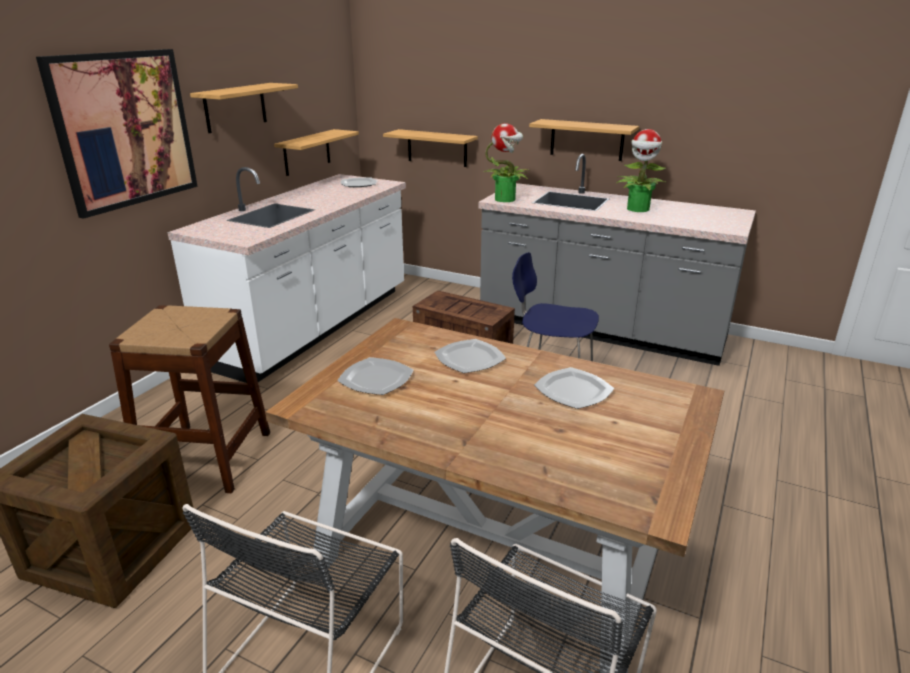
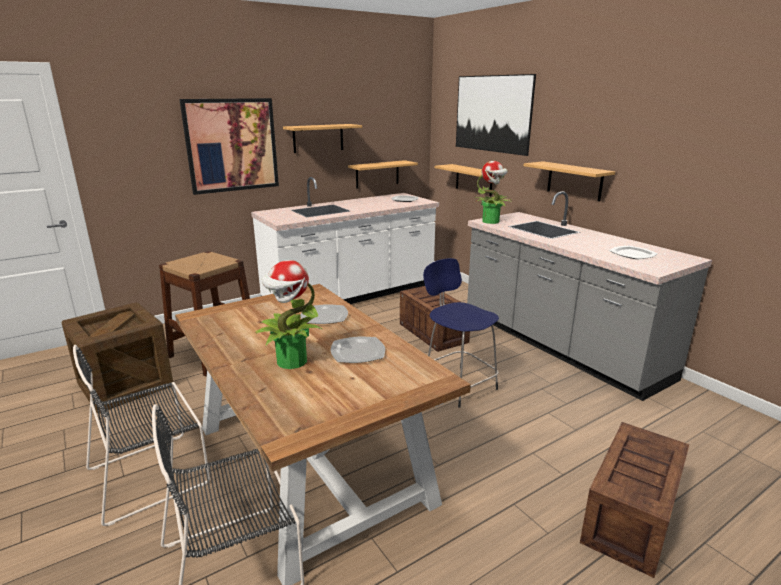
camera: 30 degrees right, 5 degrees down
(376, 378) = (254, 313): plate -> plate (632, 254)
(459, 61) = (492, 114): none -> picture
(638, 209) = (591, 242): potted plant -> potted plant (291, 362)
(814, 478) = (630, 518): none -> crate

